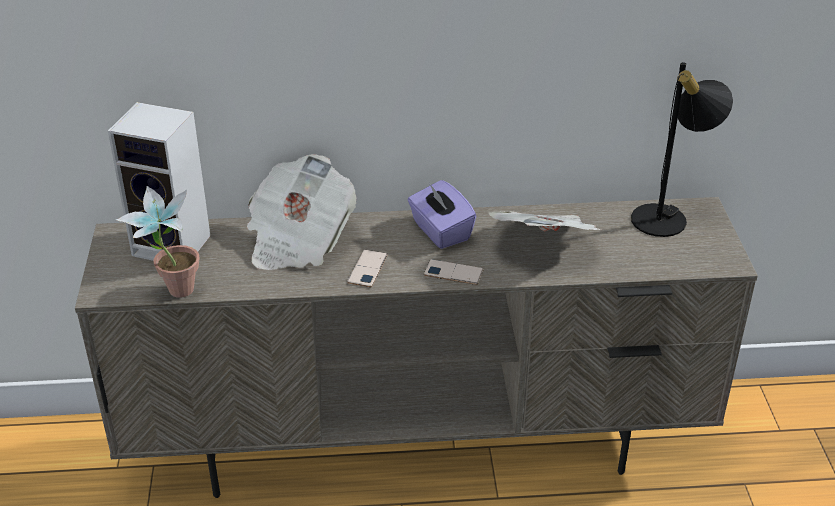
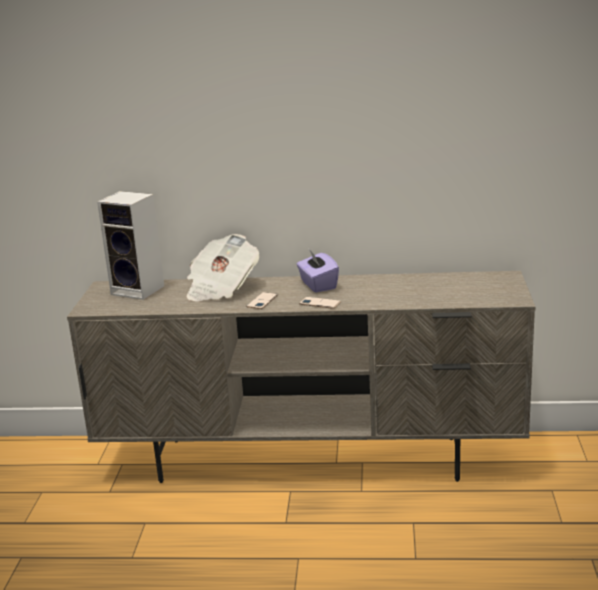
camera: 10 degrees right, 15 degrees down
(172, 293) = (130, 310): potted plant -> none
(545, 244) = (388, 291): newspaper -> none
(668, 218) = (480, 279): black table lamp -> none

